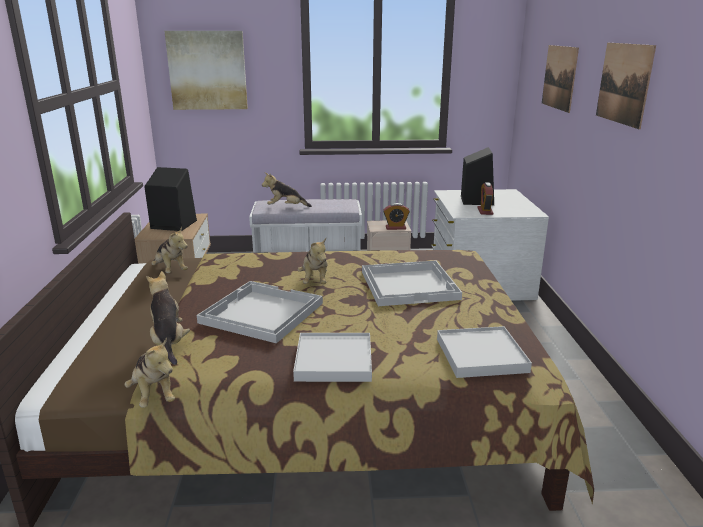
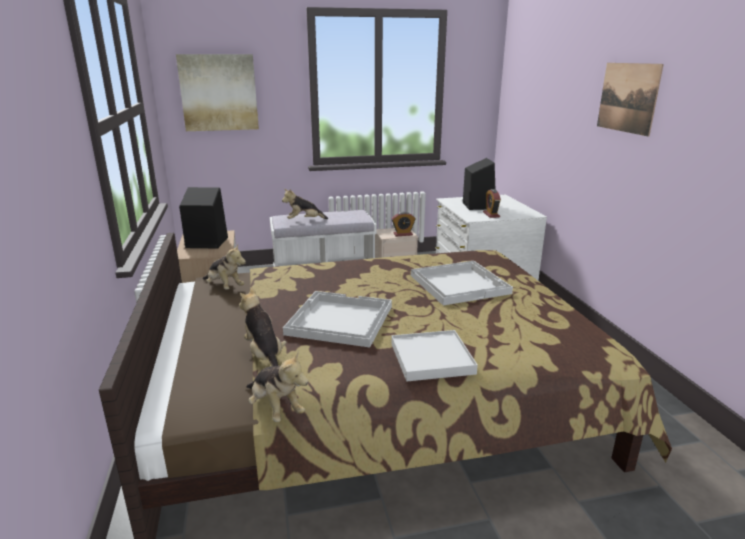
camera: 10 degrees left, 0 degrees up
(315, 281) = (372, 286): plush toy -> none
(481, 355) = (557, 341): white tray -> none
(559, 77) = (551, 94): picture -> none

